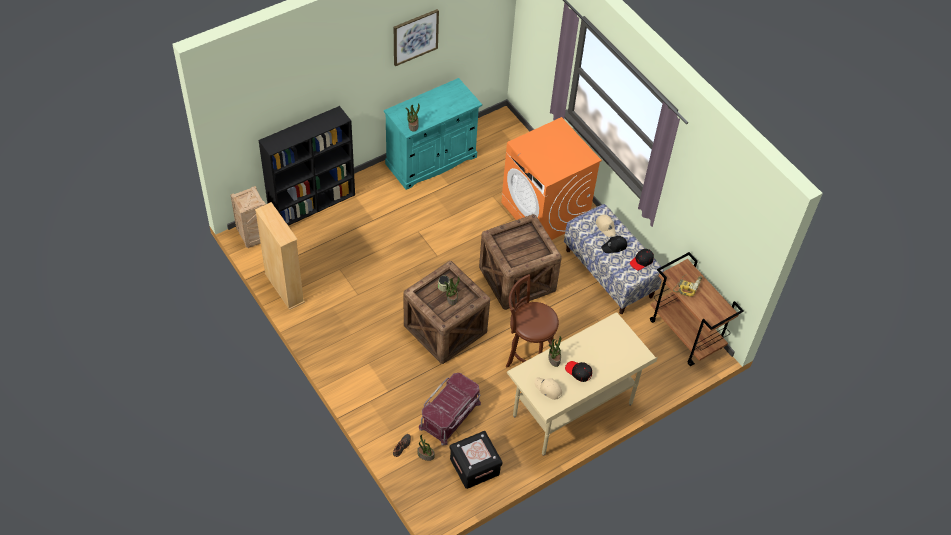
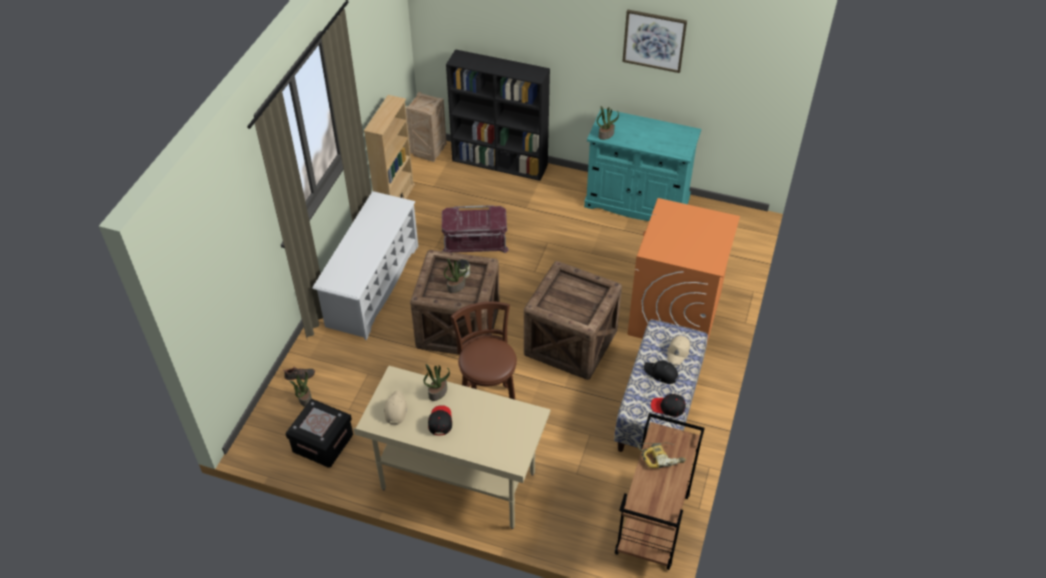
camera: 55 degrees right, 5 degrees down
(357, 354) = (372, 285): none -> white shoe rack
(450, 415) = (365, 389): red storage box -> red storage box (475, 241)

